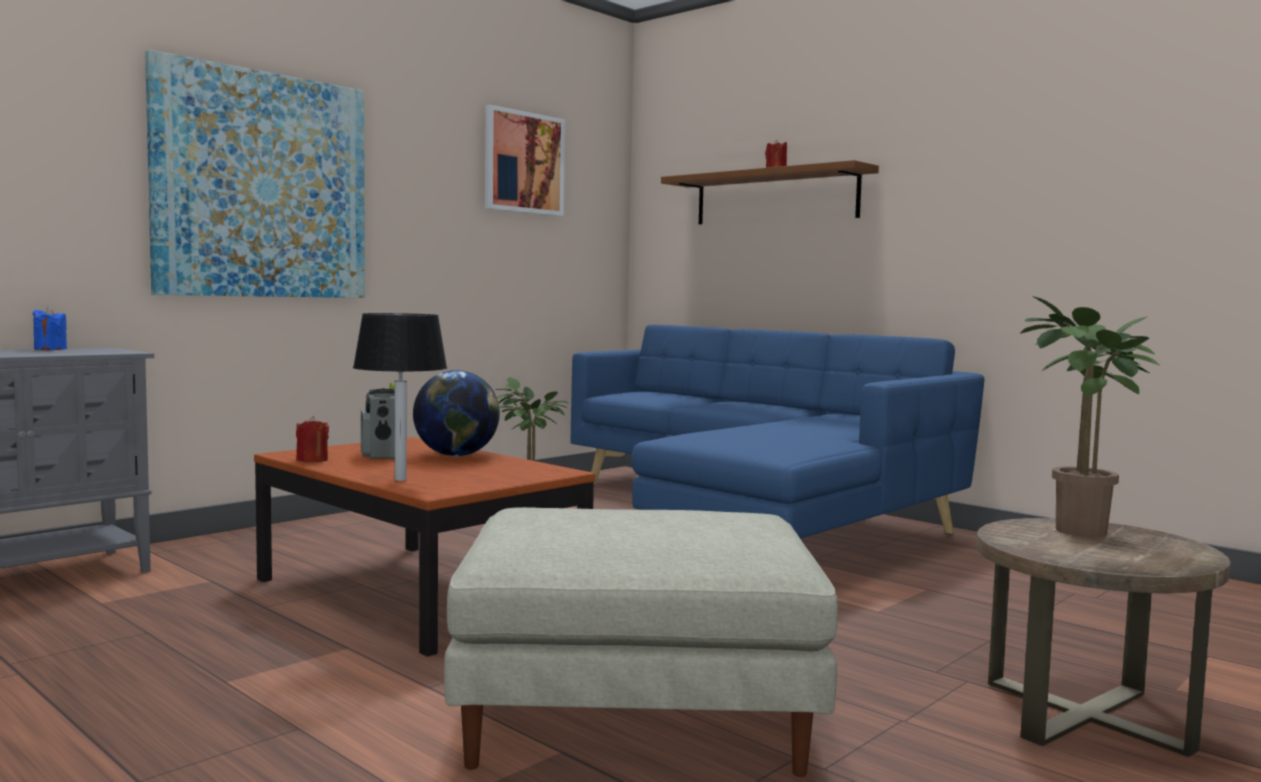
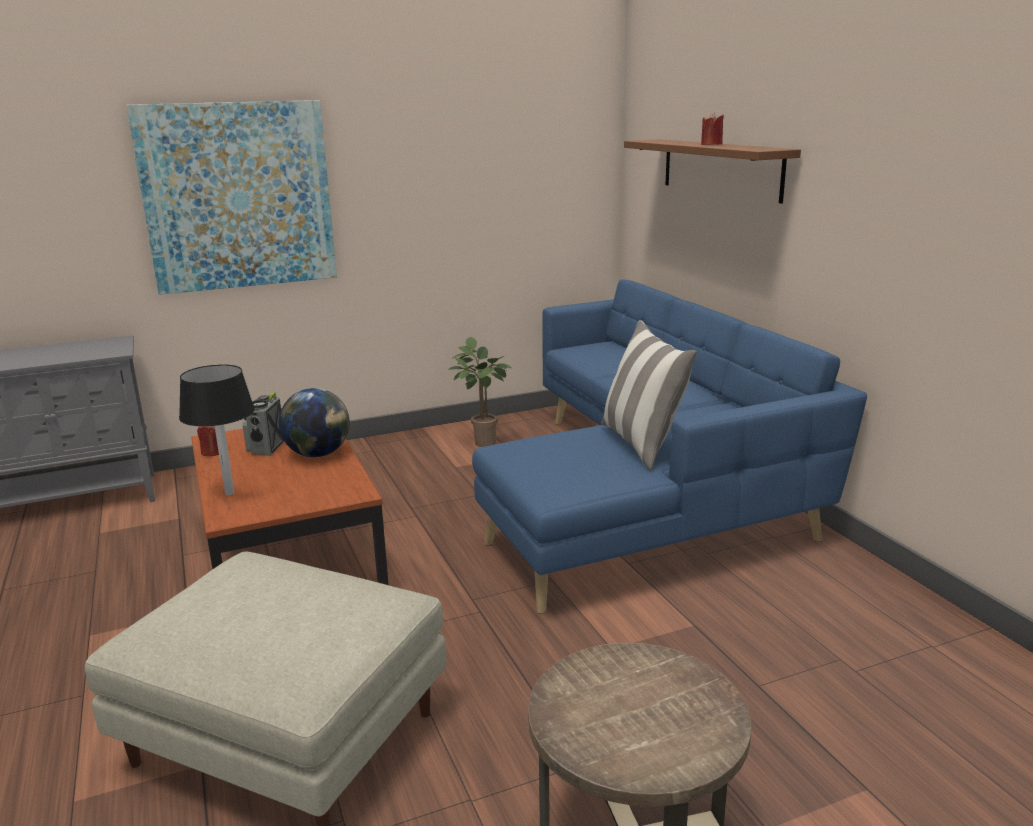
camera: 25 degrees right, 15 degrees up
(50, 349) = (82, 344): blue candle -> none
(523, 163) = (494, 135): picture -> none
(805, 430) = (642, 444): none -> pillow
(1081, 533) = (649, 686): potted plant -> none

